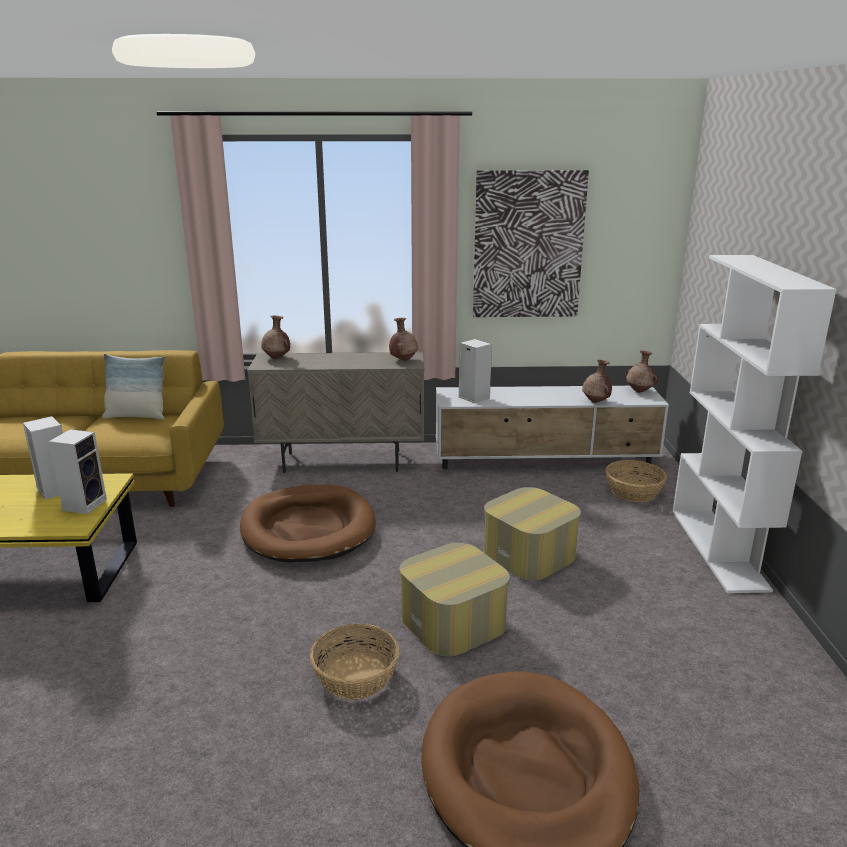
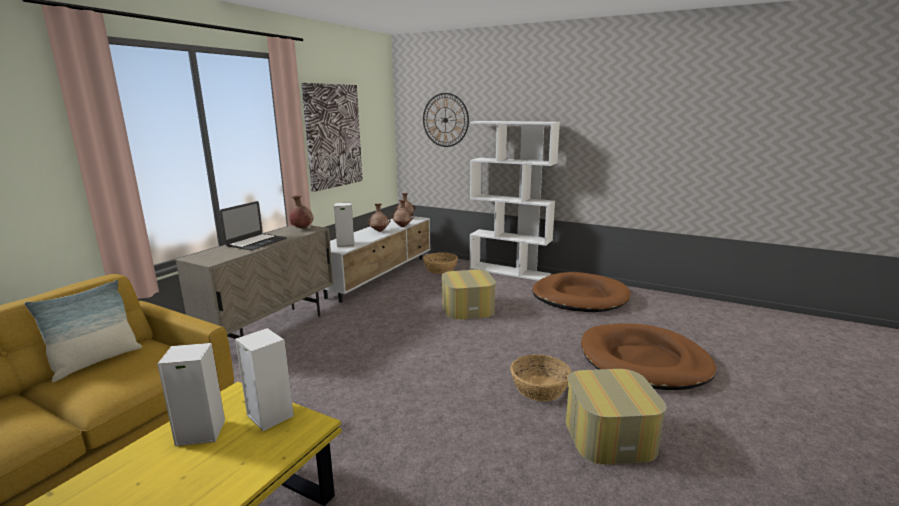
camera: 60 degrees left, 5 degrees down
(277, 358) = (206, 255): brown vase -> brown vase (379, 231)
(308, 528) = (348, 365): brown dog bed -> brown dog bed (579, 297)
(334, 360) = (256, 242): none -> laptop
(453, 621) = (511, 345): ottoman -> ottoman (609, 435)
(726, 241) = (445, 120): none -> wall clock

